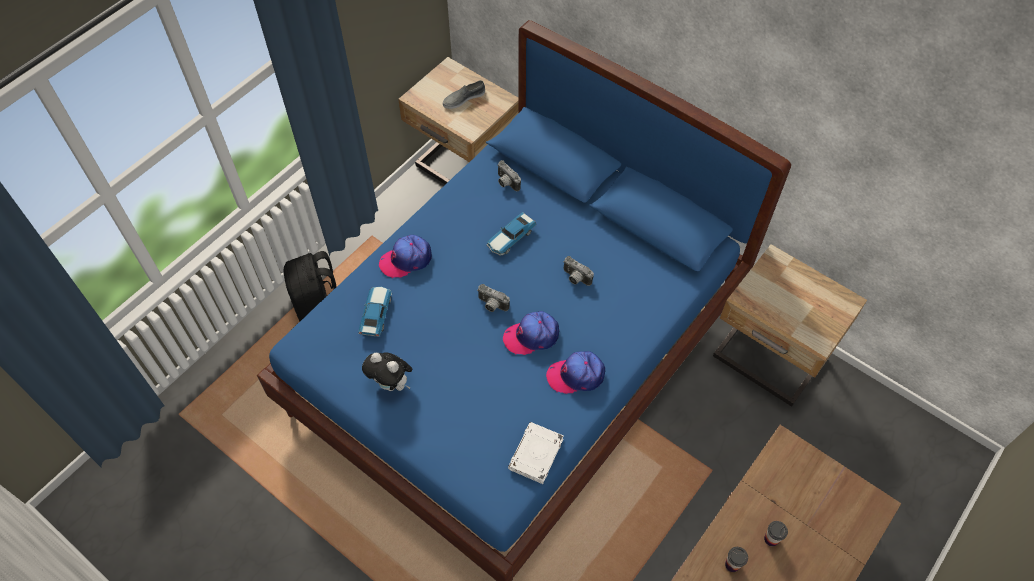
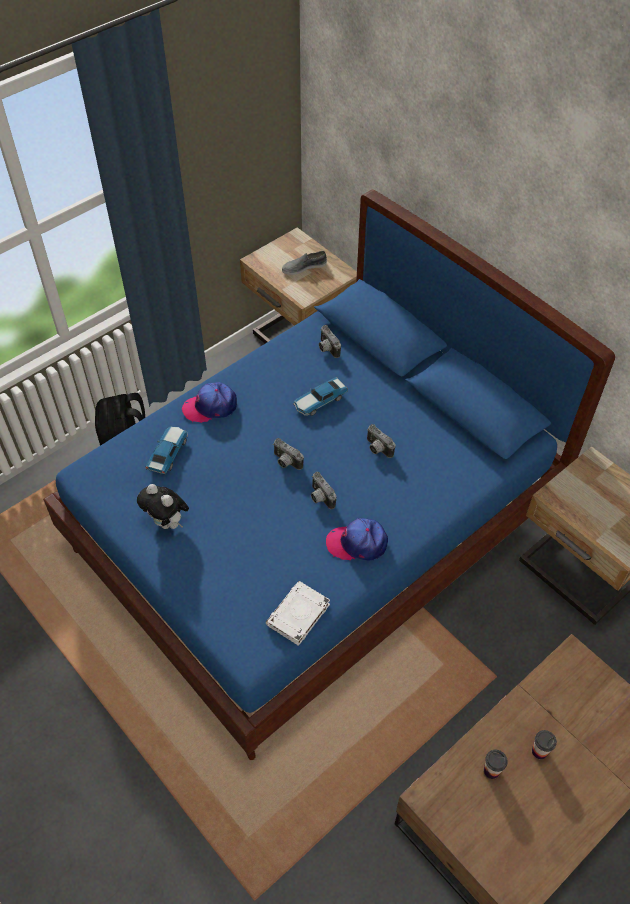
camera: 10 degrees right, 5 degrees down
(531, 336) = (320, 498): cap -> camera

